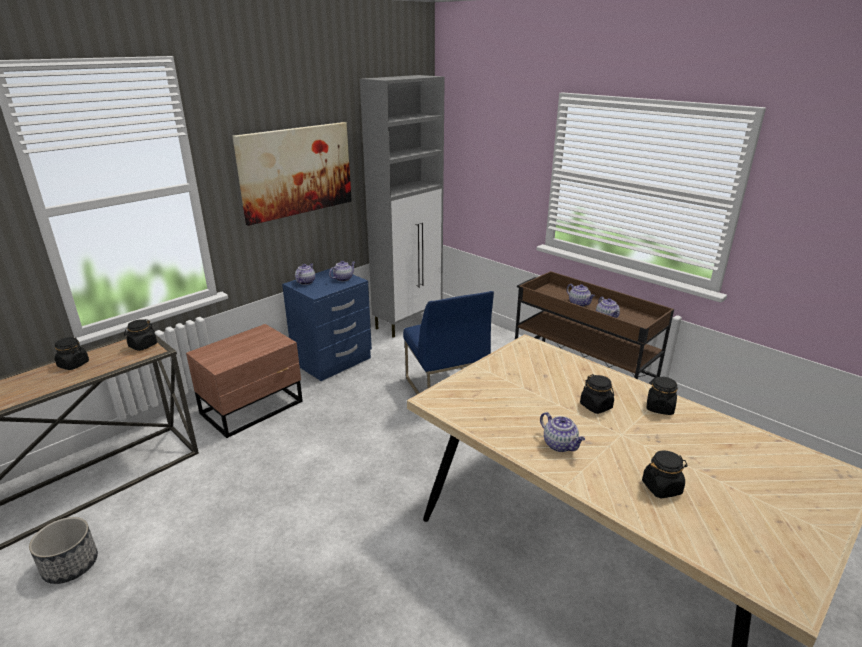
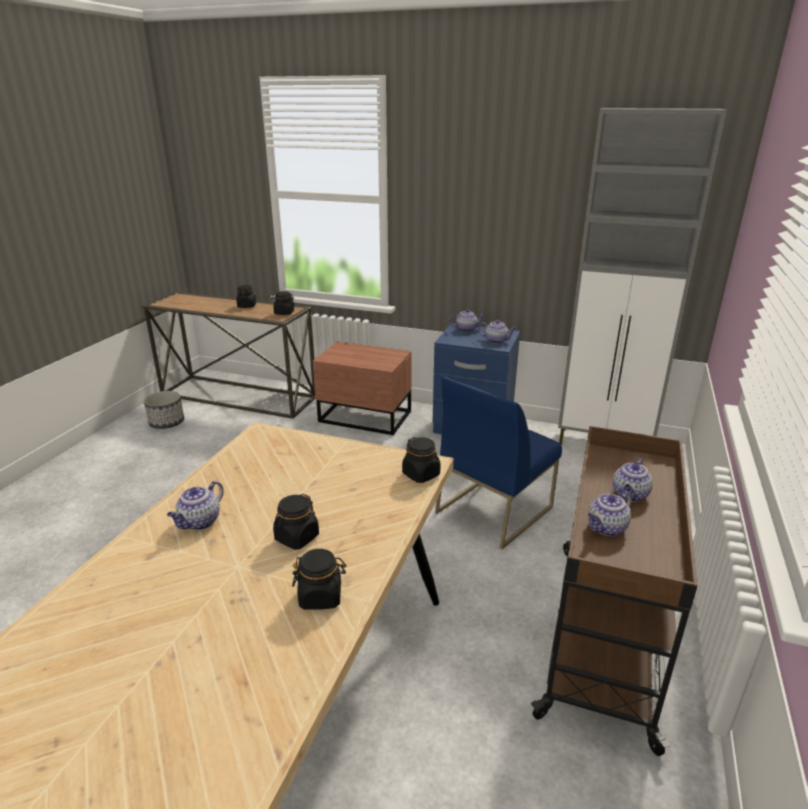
camera: 65 degrees right, 0 degrees up
(296, 171) = (494, 209): picture -> none
(661, 487) = (127, 611): black jar -> black jar (421, 474)

